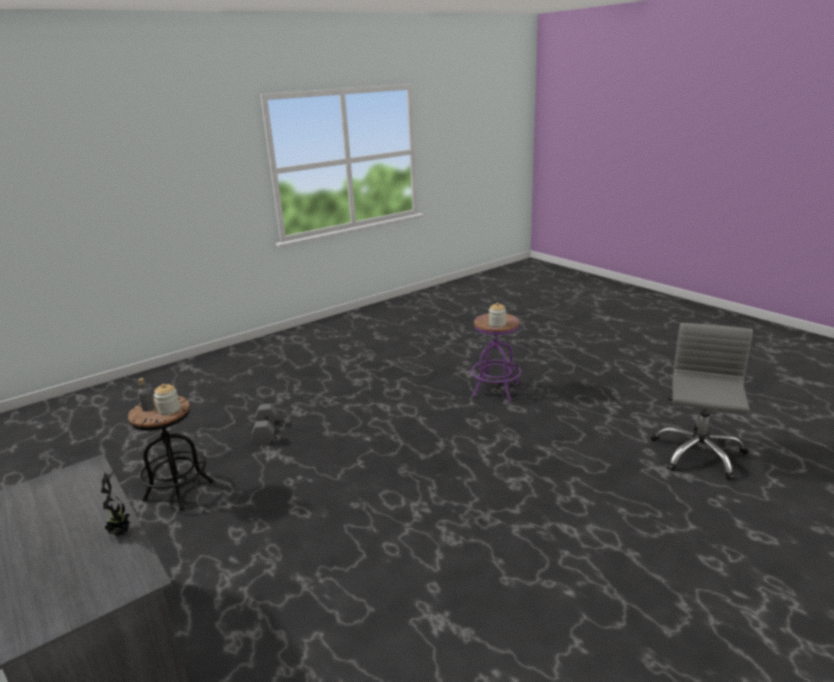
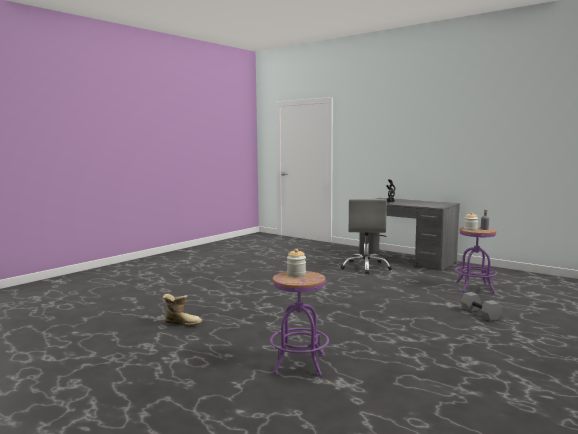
camera: 165 degrees right, 15 degrees down
(179, 491) = (474, 288): black stool -> purple stool
(625, 455) = (182, 323): none -> boot
(697, 453) = (123, 328): grey office chair -> grey office chair (366, 267)

